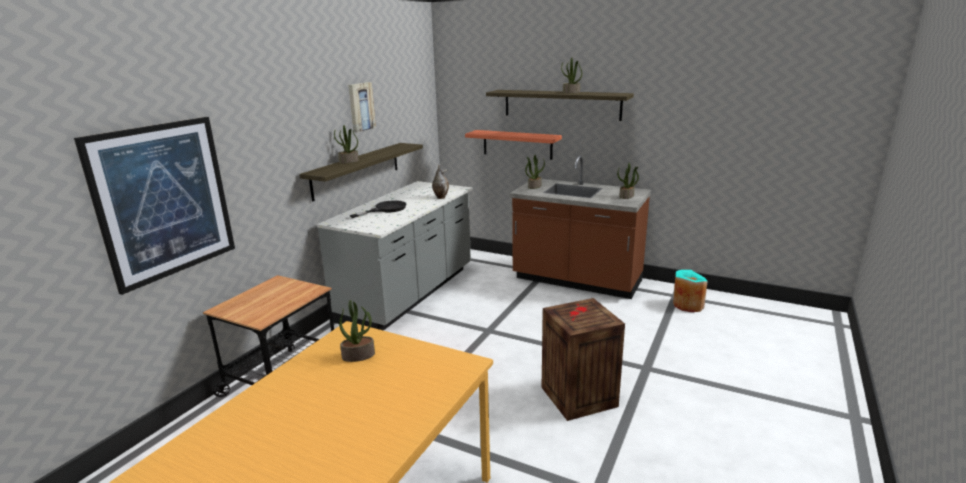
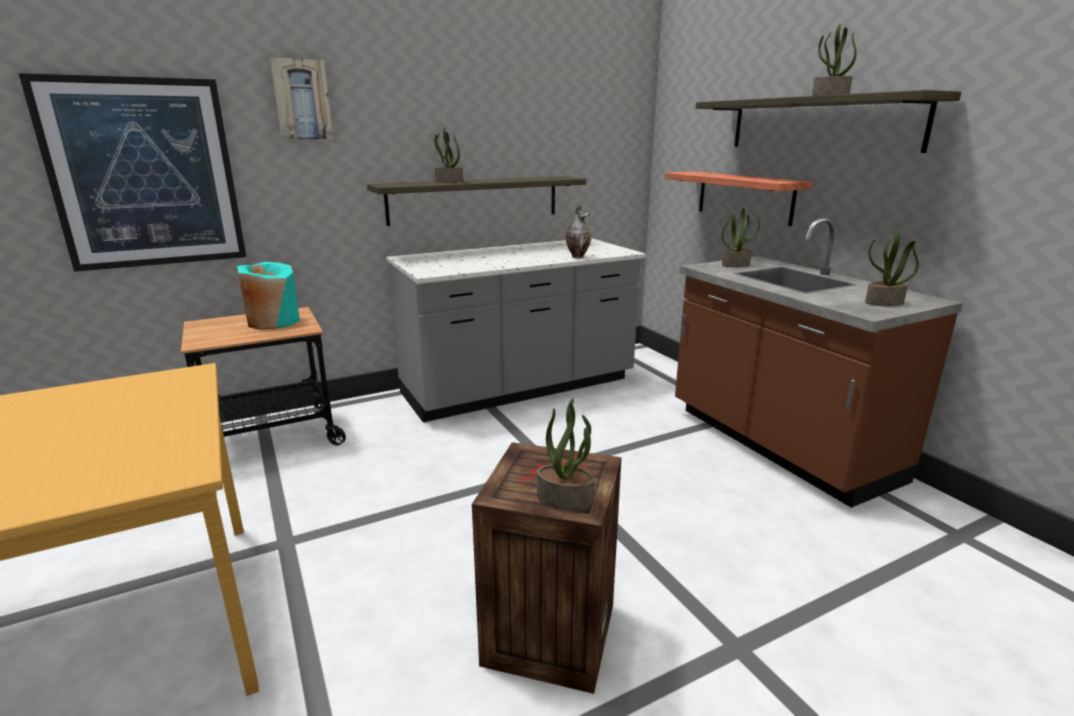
camera: 35 degrees right, 0 degrees up
(359, 355) = (126, 405): potted plant -> potted plant (566, 499)
(360, 107) = (492, 110): picture -> picture (302, 100)
(385, 209) = (486, 256): black frying pan -> none
(688, 305) = (973, 565): turquoise vase -> turquoise vase (273, 321)

